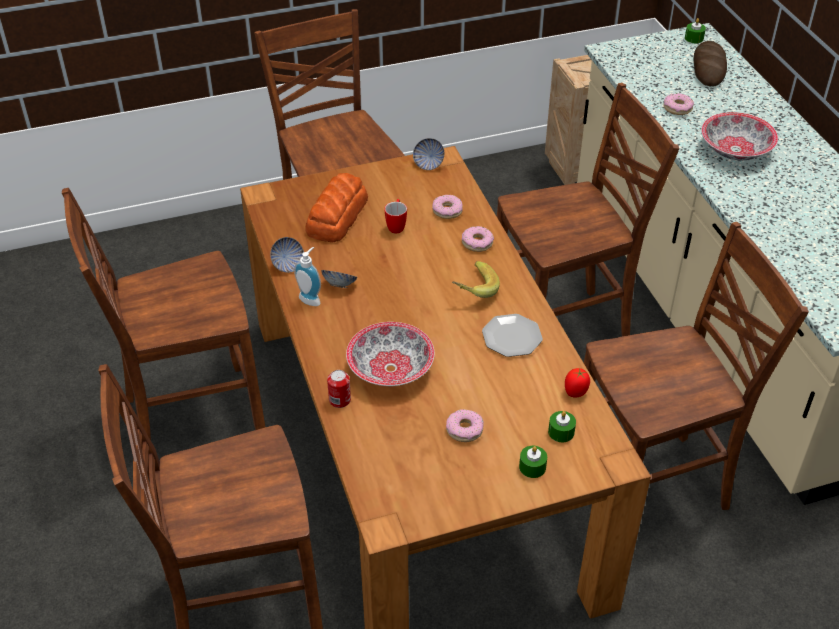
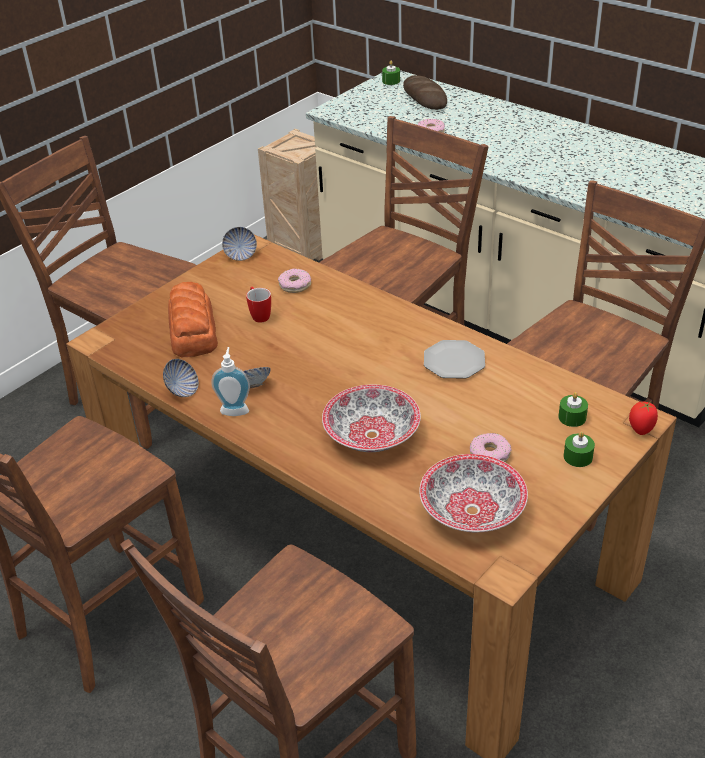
camera: 30 degrees left, 5 degrees down
(339, 400) = (350, 484): can -> none
(472, 289) = (381, 338): banana -> none
(477, 243) = (348, 300): donut -> none
(576, 392) = (551, 380): tomato -> tomato (640, 429)
(735, 149) = (506, 146): bowl -> bowl (471, 510)

